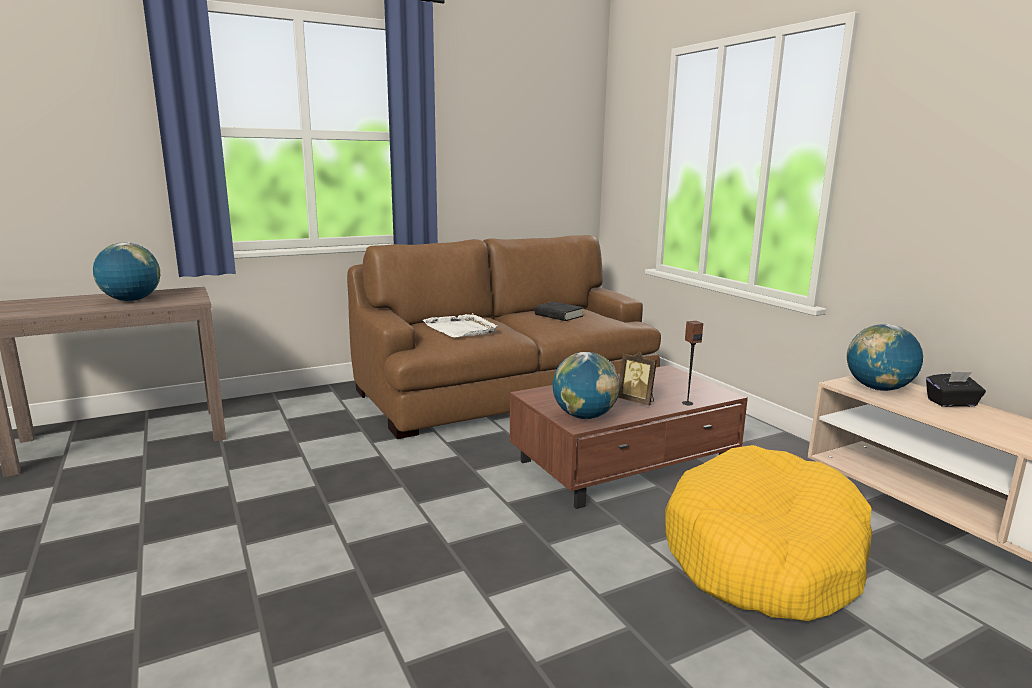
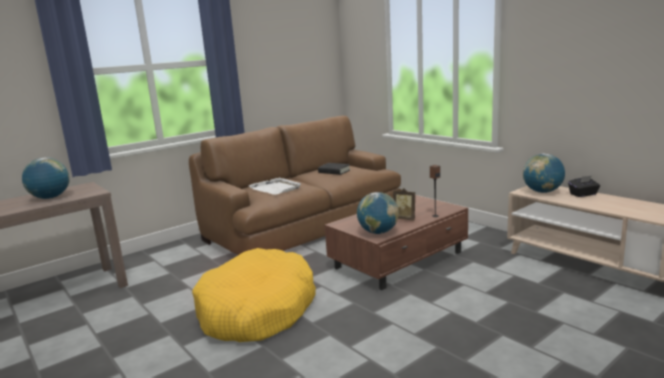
camera: 10 degrees left, 0 degrees up
(764, 555) = (498, 296): yellow dog bed -> yellow dog bed (257, 310)

